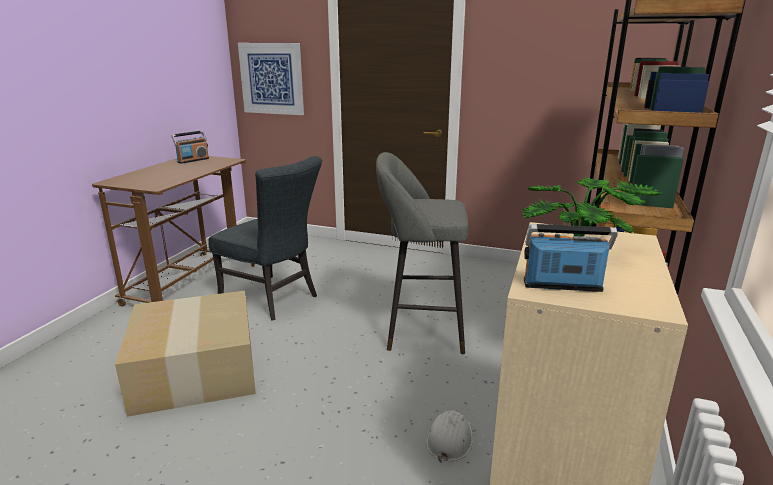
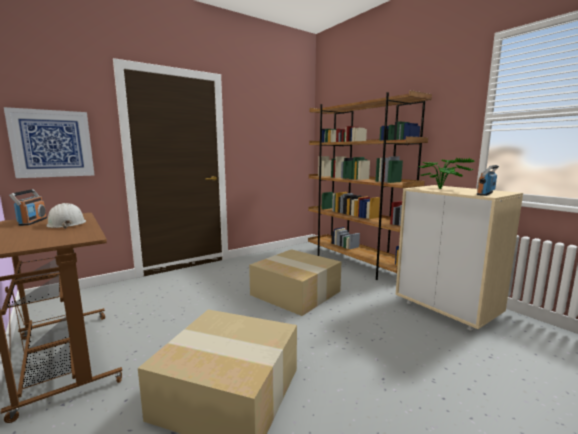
camera: 55 degrees left, 10 degrees down
(274, 299) = (176, 325): grey chair -> none
(419, 331) = (294, 293): grey stool -> cardboard box
(449, 440) = (397, 319): white hard hat -> white hard hat (66, 224)

